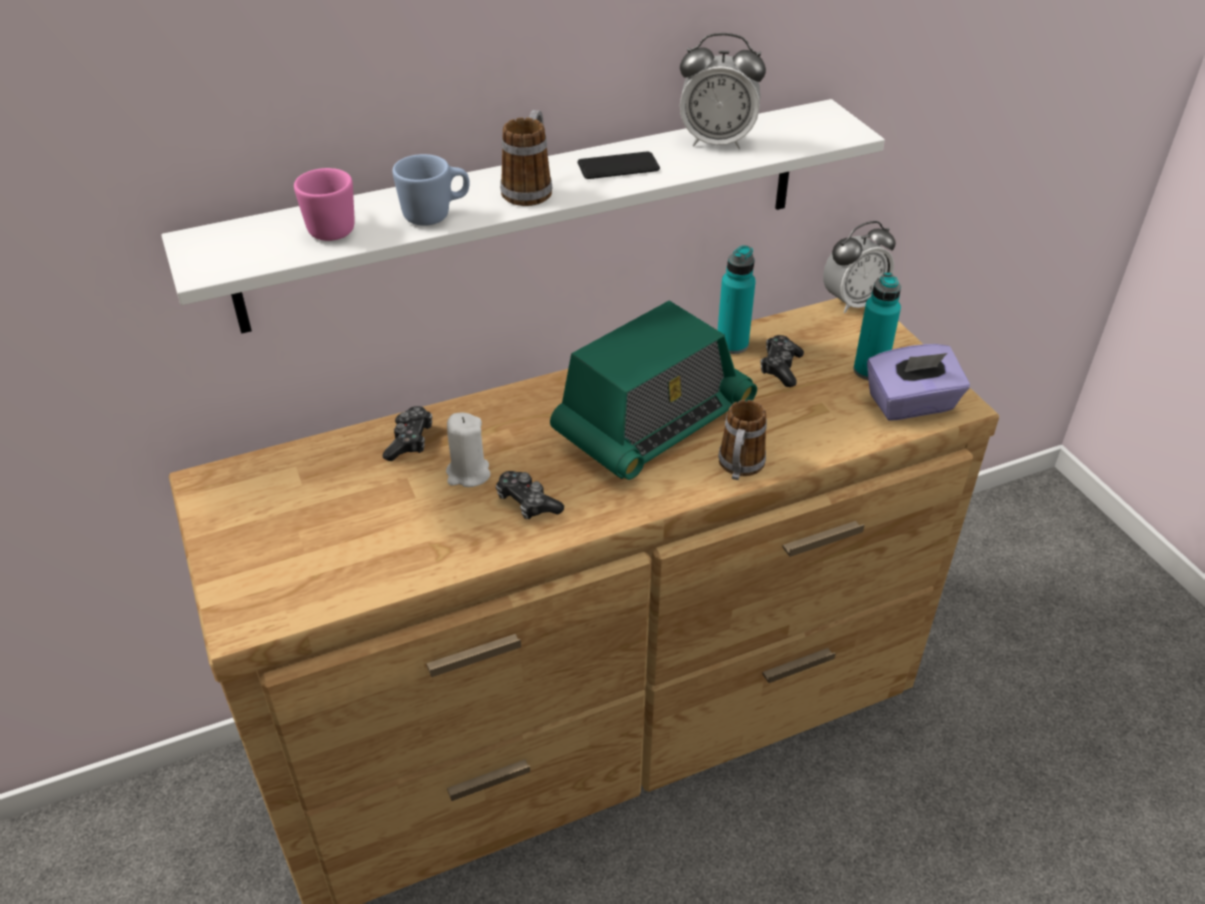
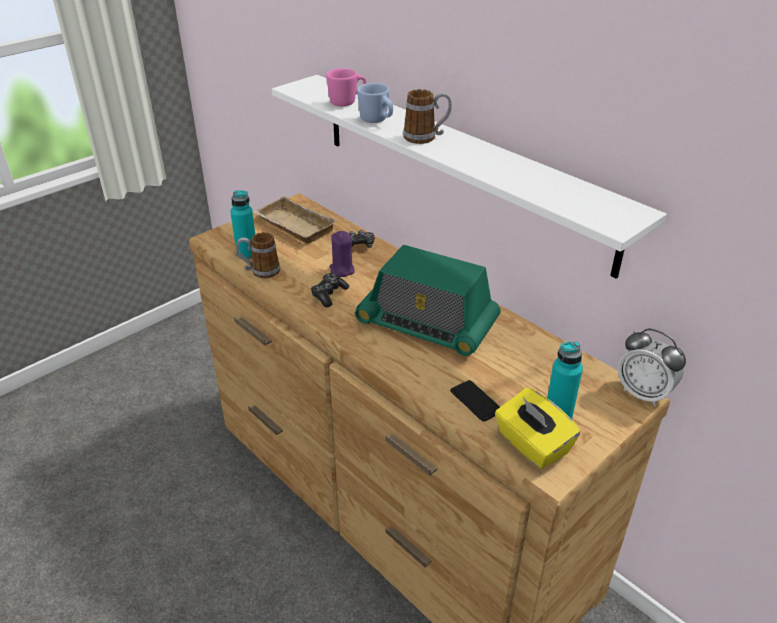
camera: 70 degrees right, 5 degrees down
(285, 504) = (292, 226): none -> beige tray
(468, 474) = (342, 270): white candle -> purple candle
(618, 167) = (475, 156): phone -> phone (476, 401)
(717, 141) = (543, 180): alarm clock -> none
(732, 344) = (535, 341): turquoise bottle -> turquoise bottle (247, 254)
(739, 468) = (403, 368): mug -> mug (260, 271)
(780, 368) = (525, 368): game controller -> none
(911, 404) = (532, 445): purple tissue box -> yellow tissue box

